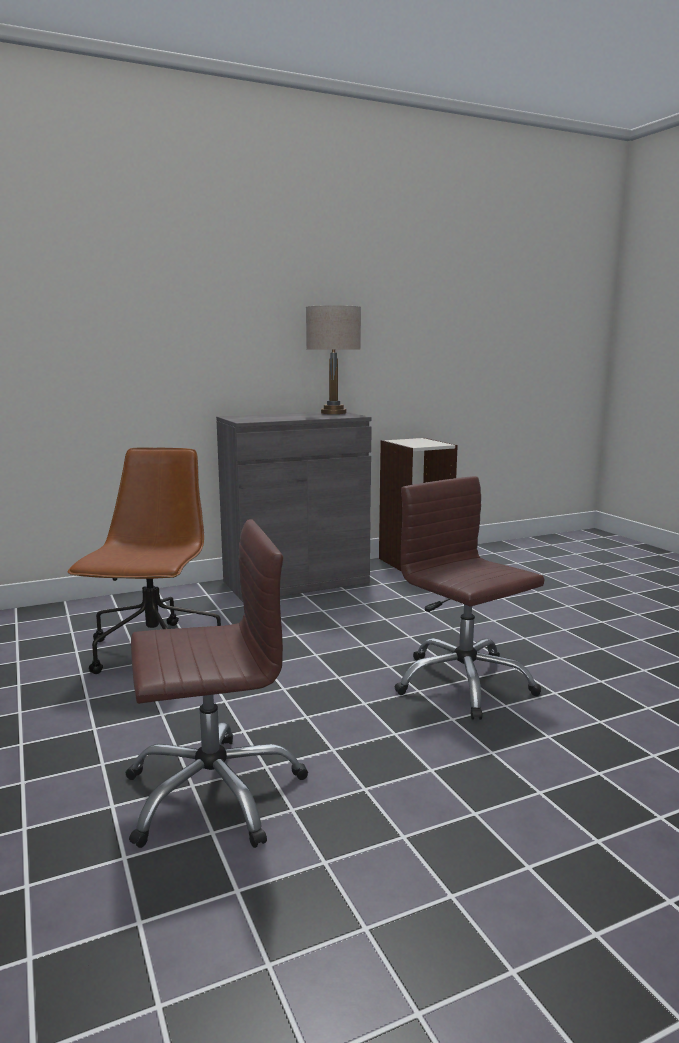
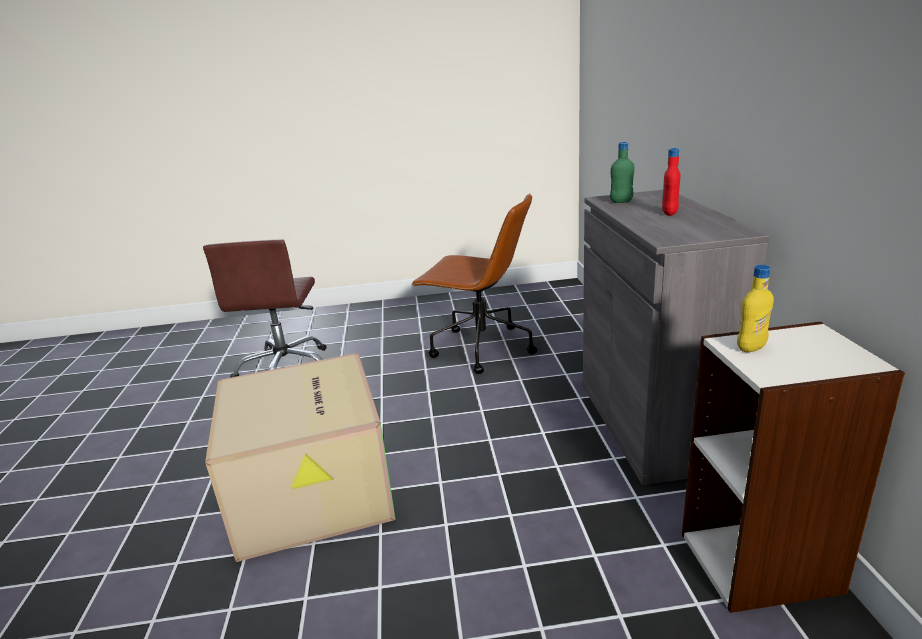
camera: 110 degrees right, 10 degrees up
(257, 419) = (621, 201): none -> green bottle
(294, 415) = (669, 213): none -> red bottle
(333, 413) = (719, 230): beige table lamp -> none
(418, 444) = (751, 348): none -> yellow bottle
(463, 683) = (315, 491): brown office chair -> cardboard box

